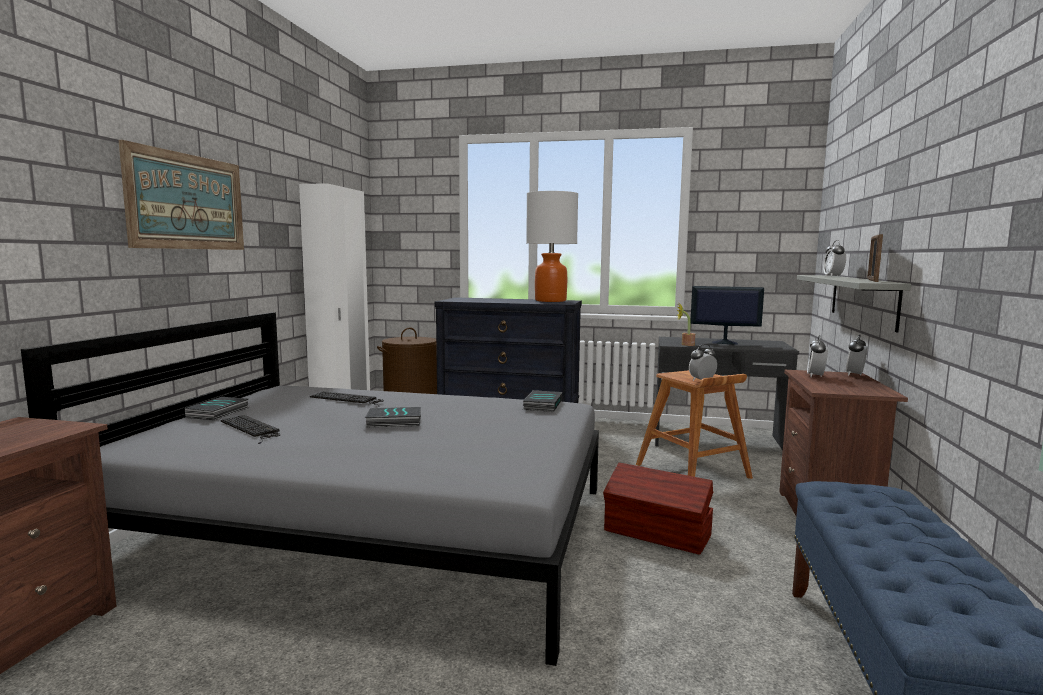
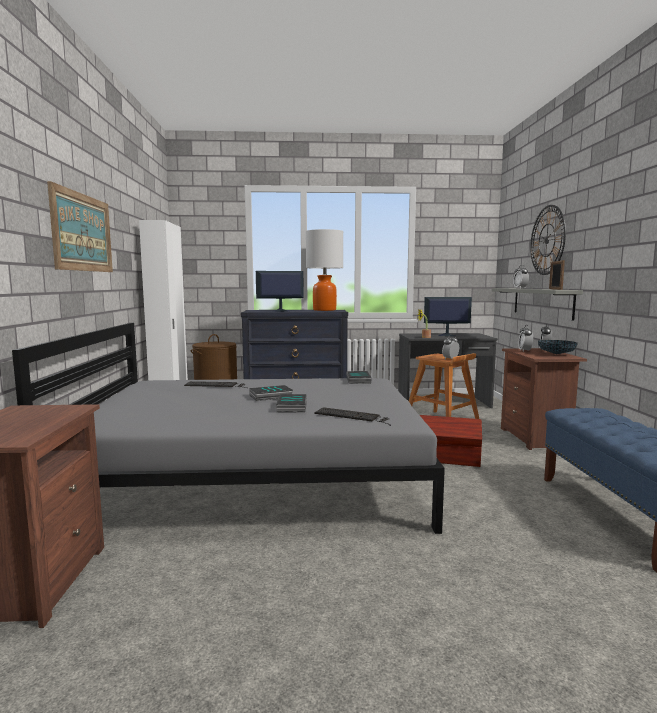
camera: 15 degrees left, 0 degrees up
(218, 413) = (124, 400): book -> book (293, 407)
(252, 429) = (169, 408): keyboard -> keyboard (353, 416)
(489, 300) = (280, 311): none -> monitor
(862, 386) = (556, 354): none -> bowl
(873, 202) = (547, 240): none -> wall clock

